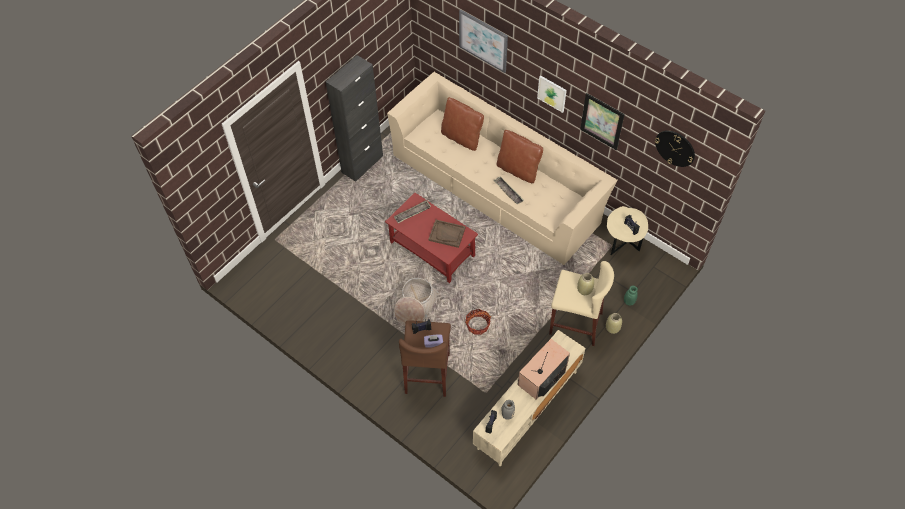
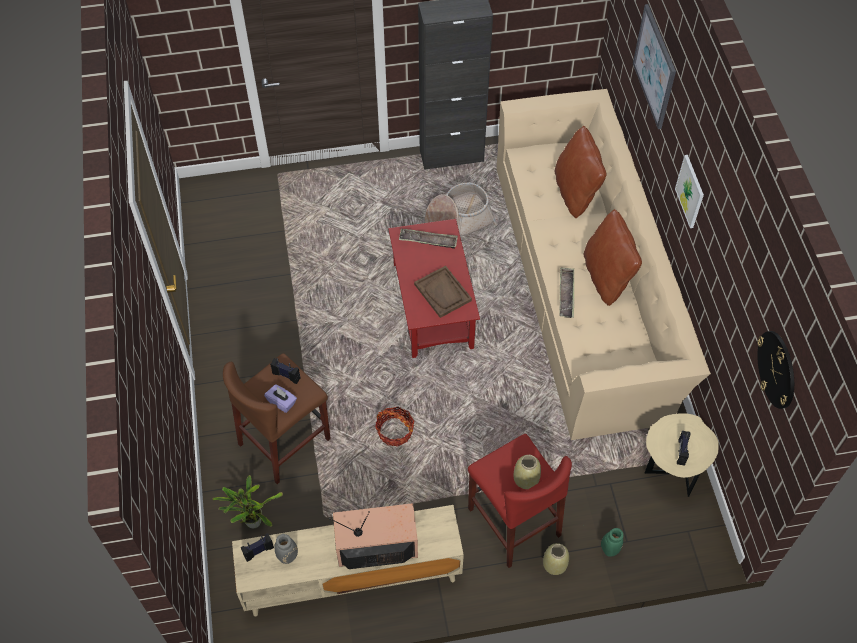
camera: 40 degrees right, 0 degrees up
(415, 306) = (348, 356): basket -> basket (458, 221)
(451, 424) = (251, 520): none -> potted plant
(575, 323) = (513, 522): beige stool -> red stool
(602, 121) = (721, 270): picture -> none

